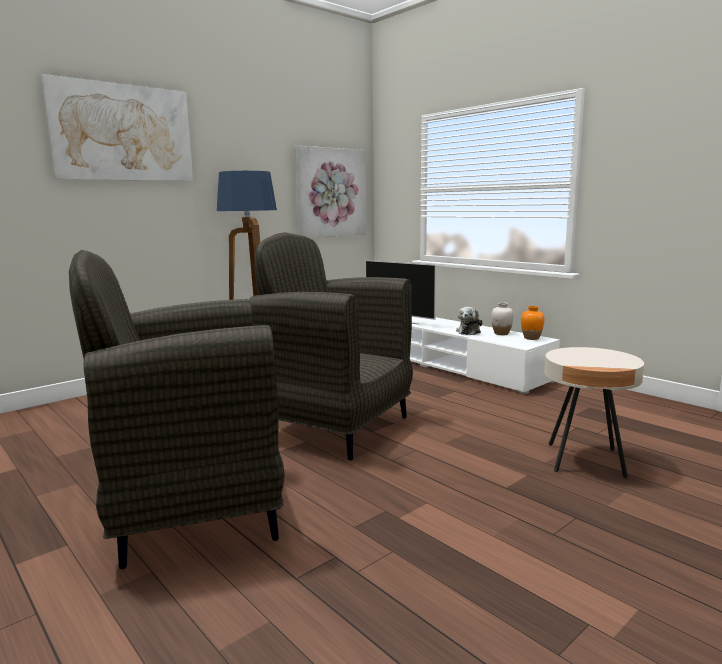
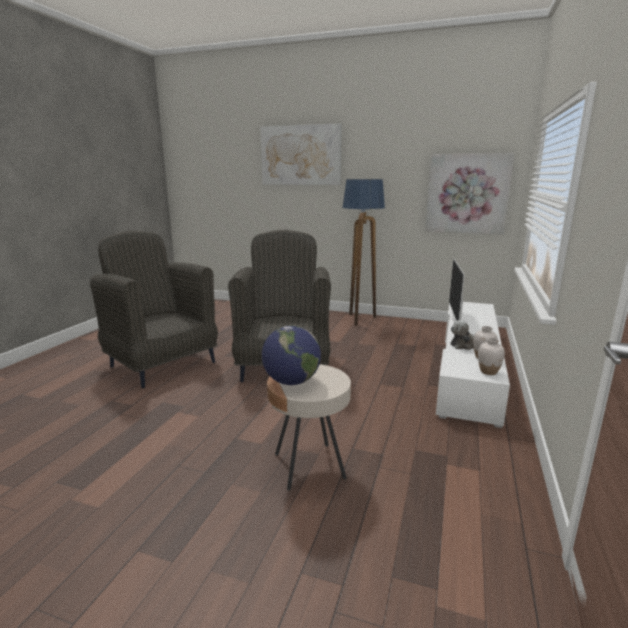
camera: 60 degrees right, 5 degrees up
(531, 338) = (488, 371): orange vase -> white vase
(594, 363) = (291, 382): none -> globe

